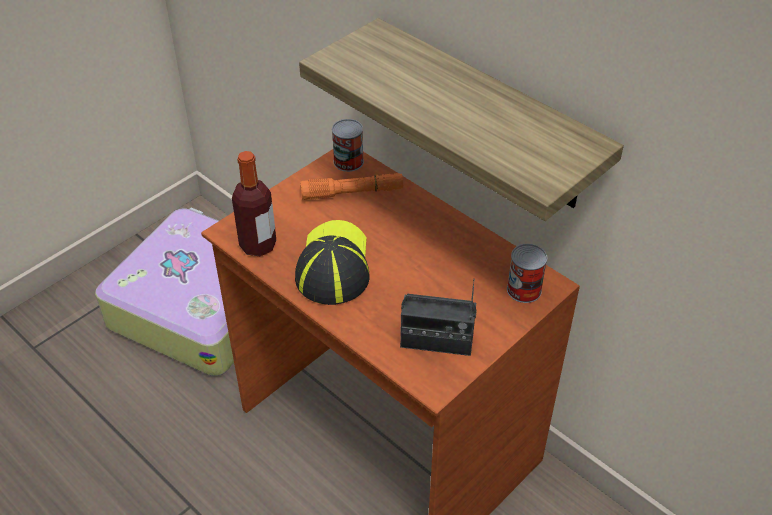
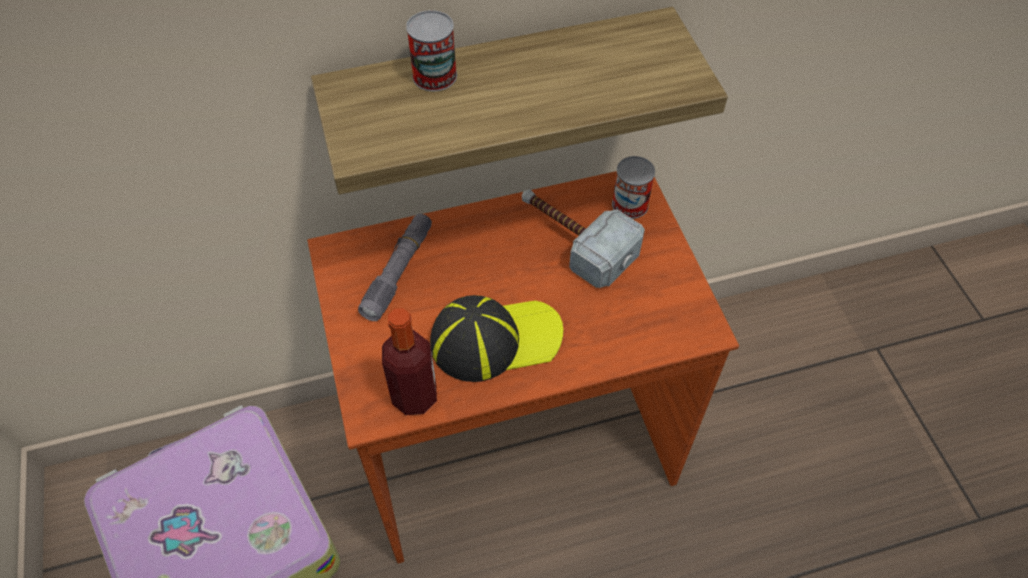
camera: 60 degrees left, 10 degrees up
(333, 265) = (495, 339): cap -> cap turned 135 degrees clockwise
(348, 161) = (345, 252): can -> can (434, 76)
(352, 193) = (398, 272): orange flashlight -> grey flashlight
(436, 342) = (654, 302): radio -> none
(458, 270) = (573, 239): none -> hammer

